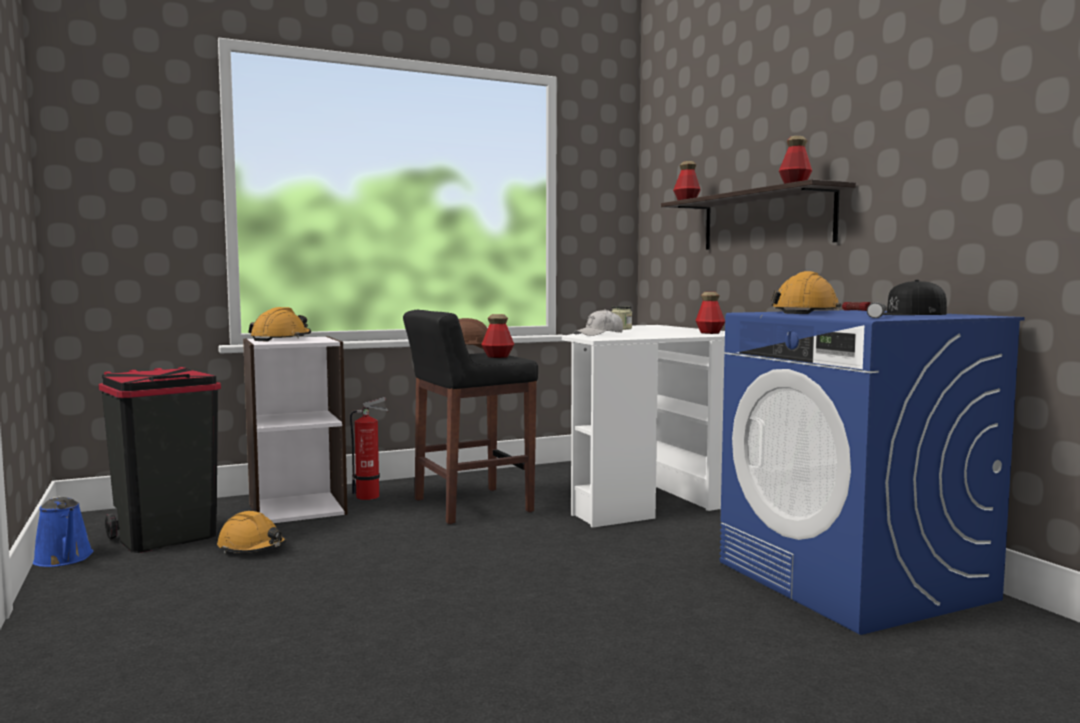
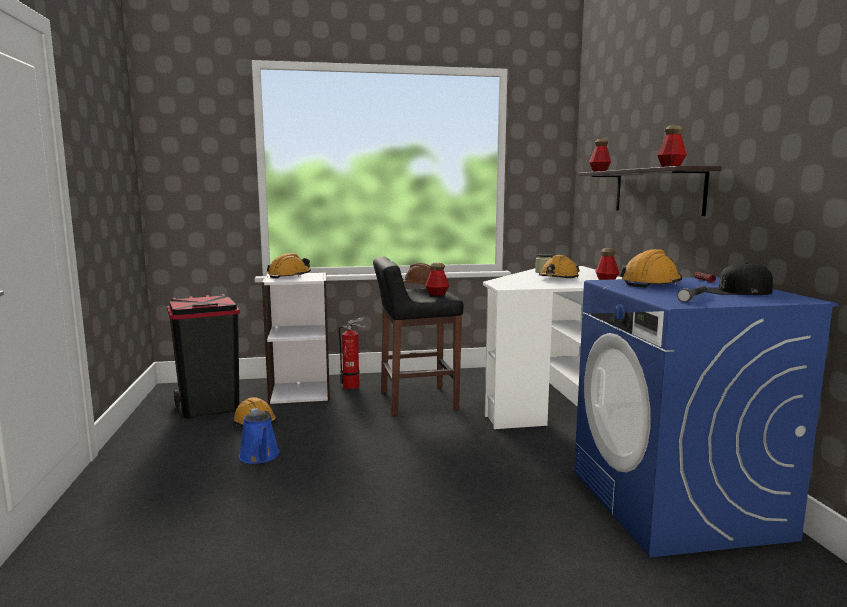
camera: 15 degrees right, 5 degrees up
(64, 559) = (144, 419): blue watering can -> blue watering can (260, 456)
(599, 334) = (514, 280): white cap -> none
(649, 332) = (558, 278): none -> orange hard hat

